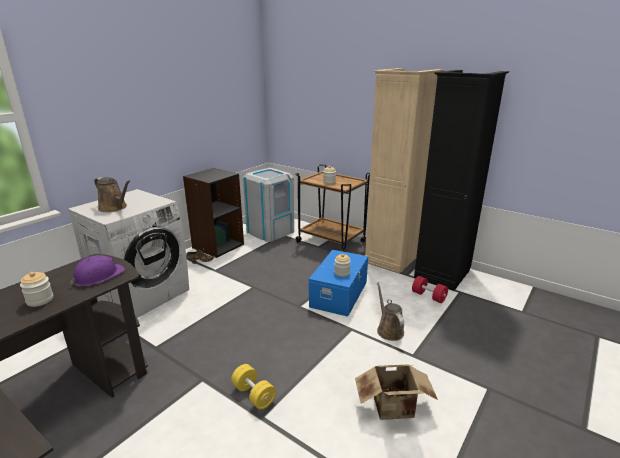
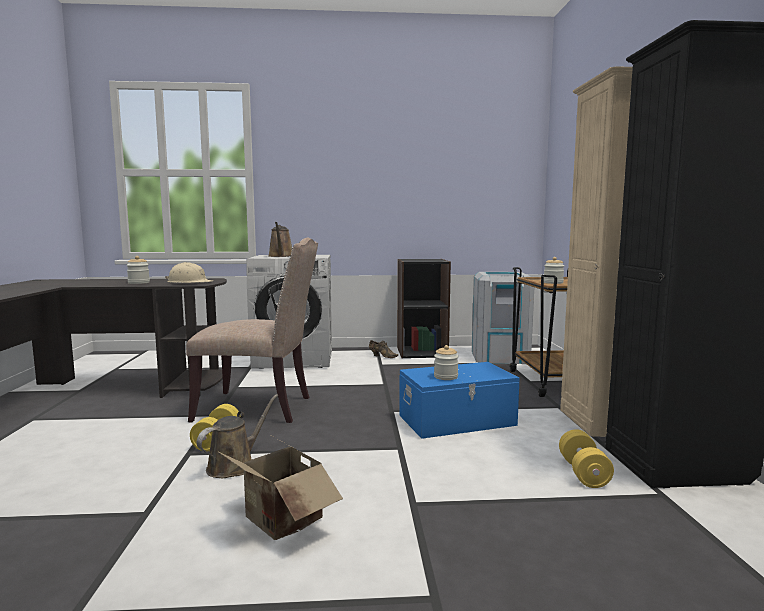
camera: 50 degrees right, 15 degrees down
(98, 276) = (189, 282): purple hard hat -> beige hard hat
(219, 353) = (259, 408): none -> beige chair
(389, 330) = (440, 470): brown watering can -> brown watering can (234, 465)
(428, 296) = (583, 473): red dumbbell -> yellow dumbbell

